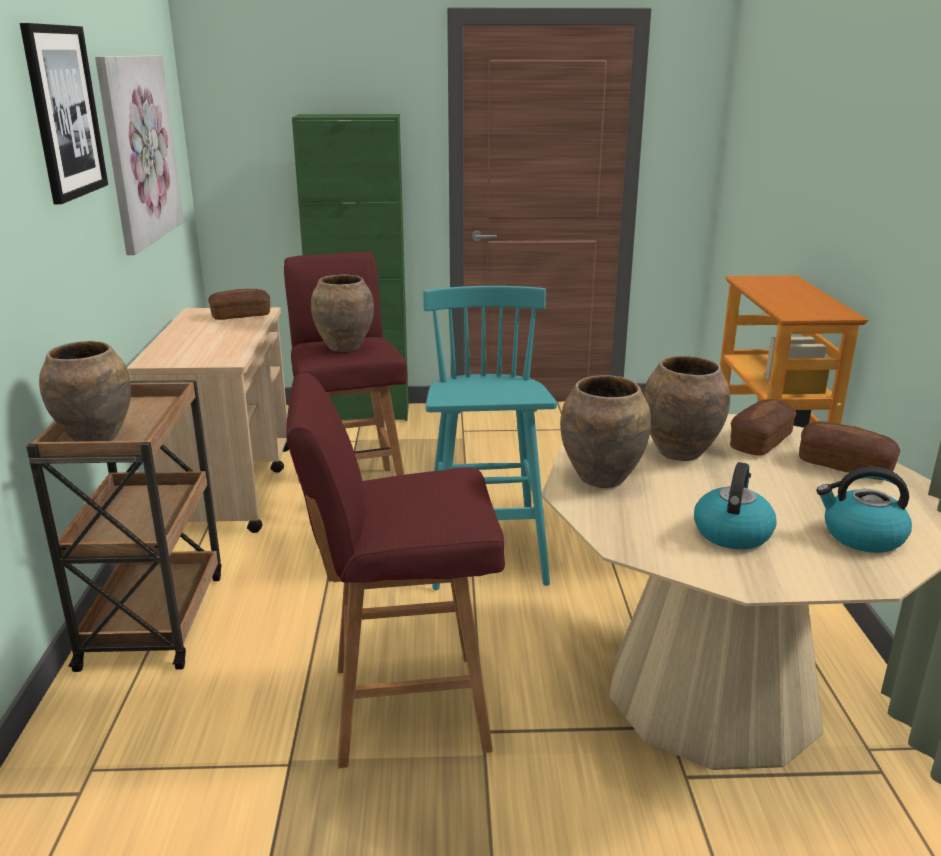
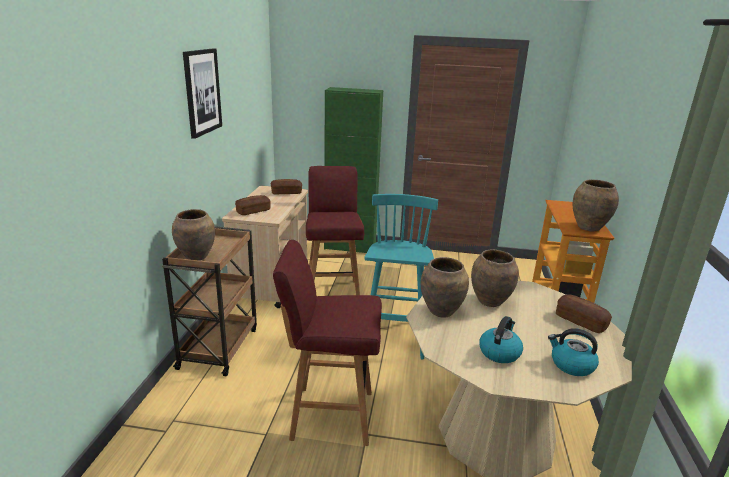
camera: 10 degrees right, 0 degrees up
(140, 150) = (243, 105): picture -> none
(344, 347) = (333, 217): brown vase -> brown vase (588, 227)
(760, 441) = (538, 300): bread -> bread (253, 211)

